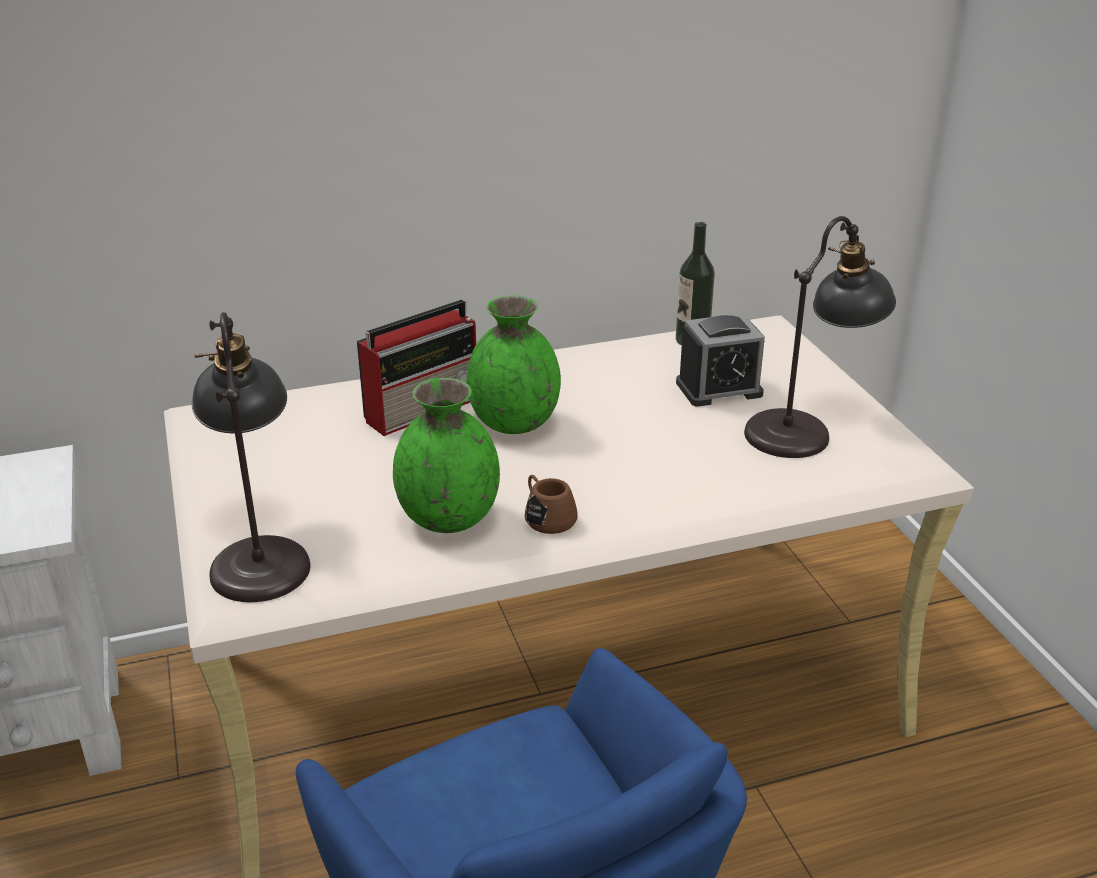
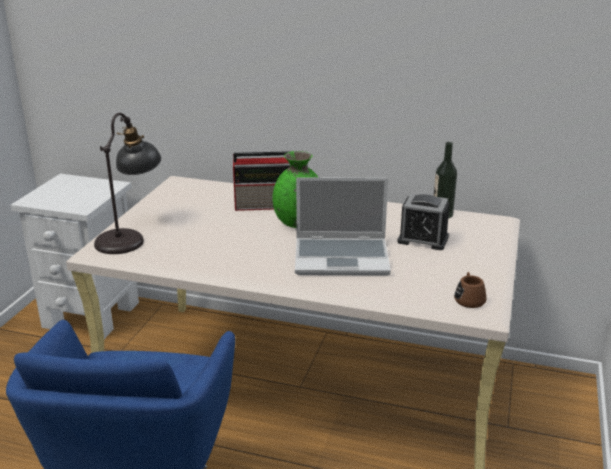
camera: 35 degrees right, 5 degrees down
(448, 518) = (215, 250): green vase -> none
(547, 517) = (257, 264): brown mug -> brown mug (469, 298)
(654, 458) = (342, 258): none -> laptop
(809, 422) = (450, 269): grey table lamp -> none

